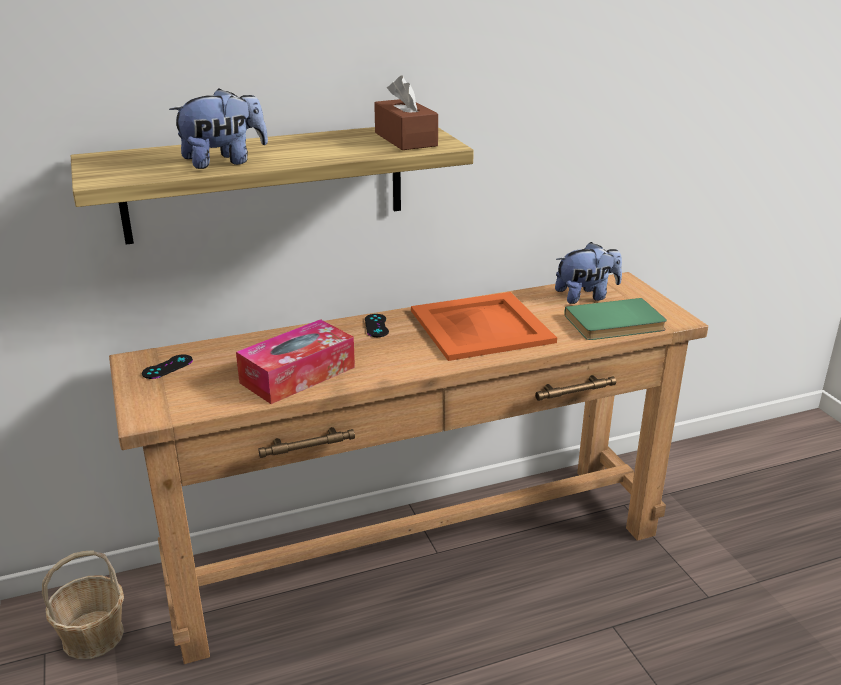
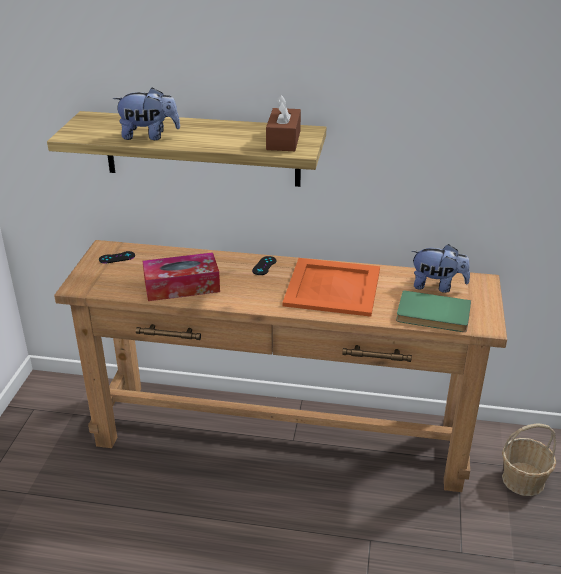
camera: 30 degrees right, 5 degrees up
(93, 636) = (63, 410): basket -> basket (523, 480)

